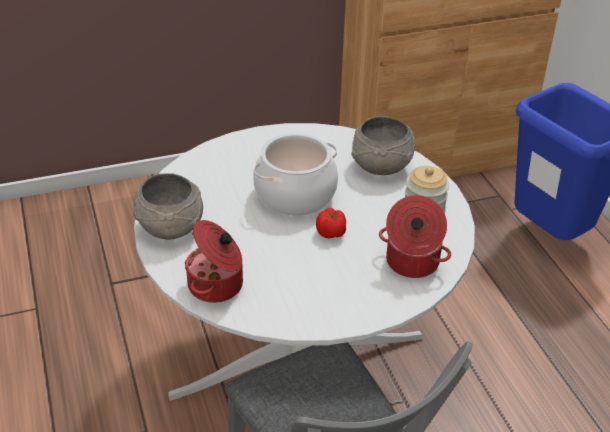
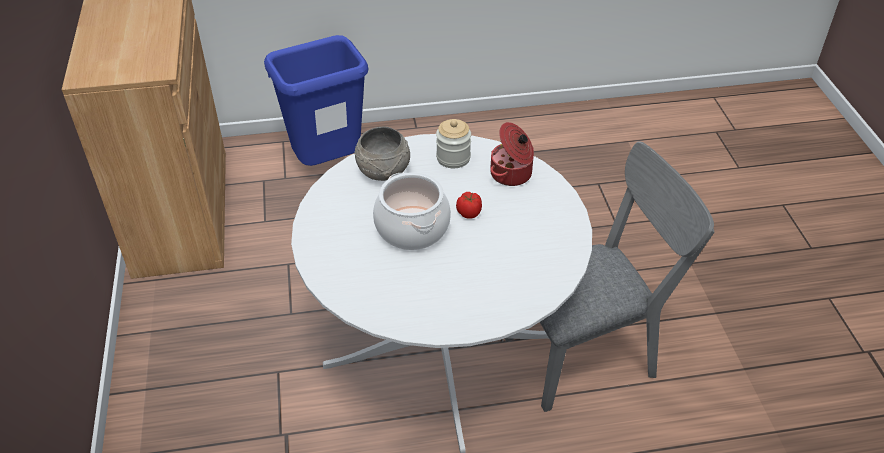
camera: 80 degrees left, 5 degrees up
(170, 226) = (442, 316): grey bowl -> none
(217, 285) = (527, 288): cooking pot -> none

